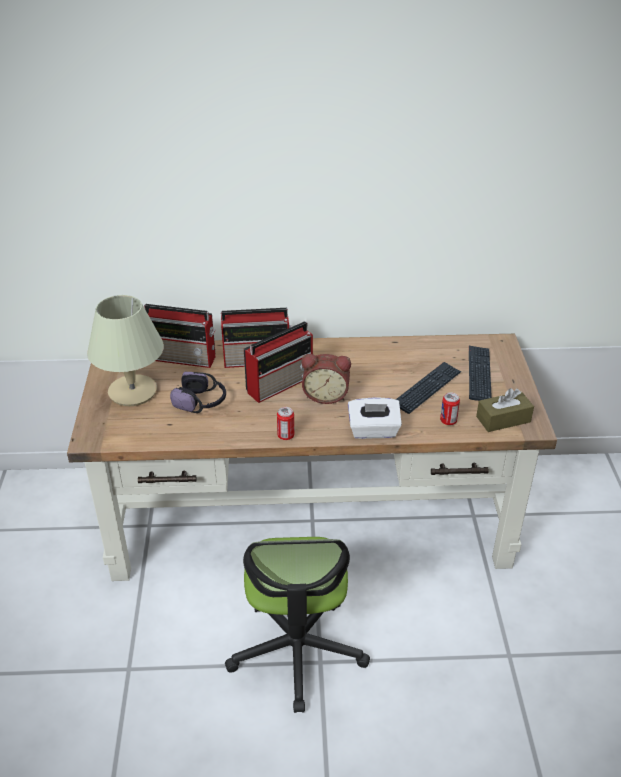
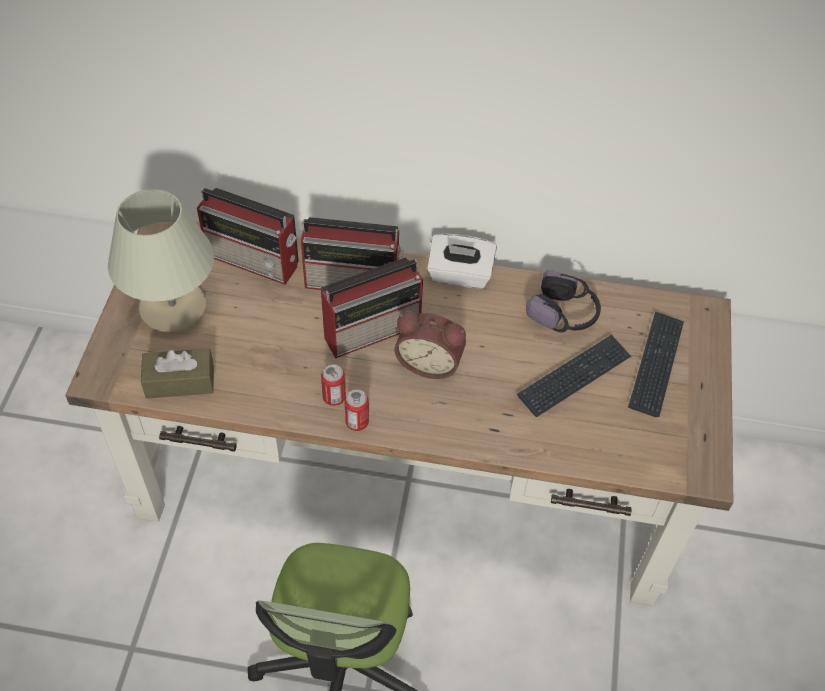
camera: 10 degrees right, 15 degrees up
(201, 402) = (259, 342): headphones -> headphones (563, 314)
(373, 431) = (478, 437): white tissue box -> white tissue box (460, 275)
(448, 421) = (587, 440): can -> can (334, 397)
(503, 419) = (666, 452): brown tissue box -> brown tissue box (180, 381)

